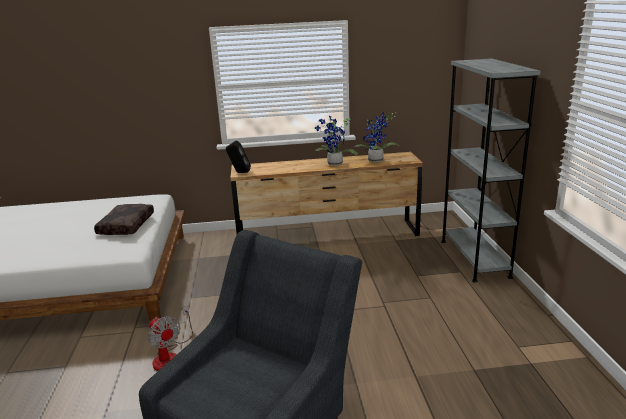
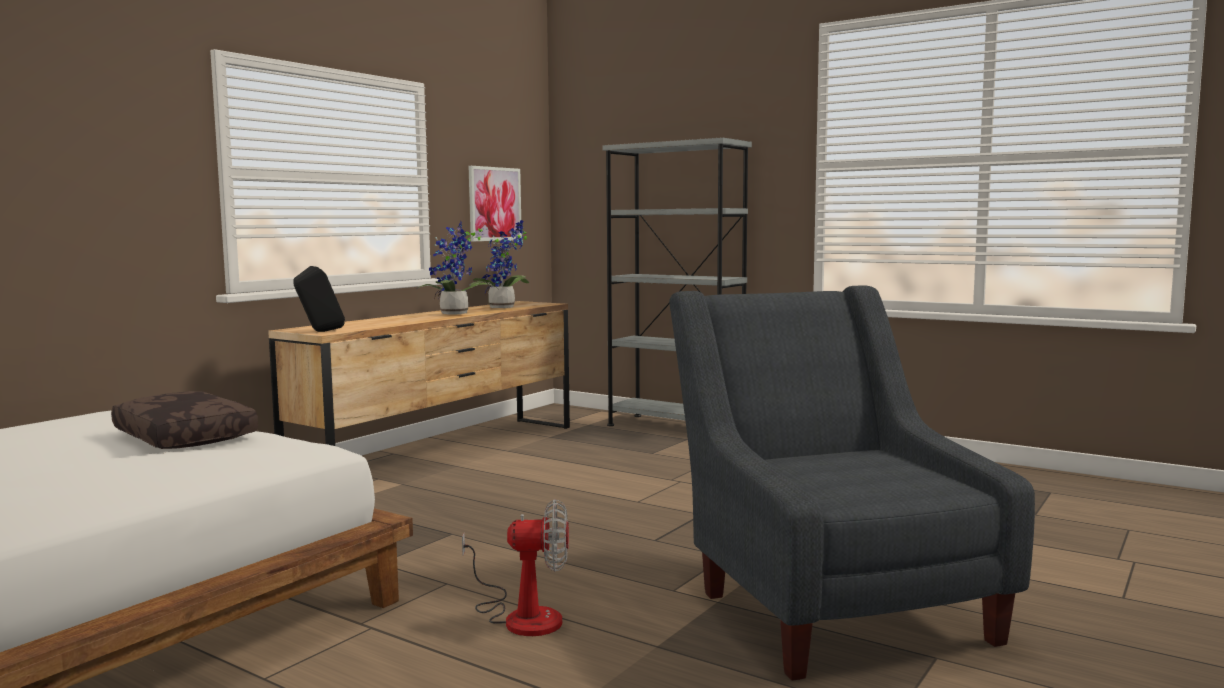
camera: 50 degrees left, 15 degrees down
(406, 88) = (494, 204): none -> picture

